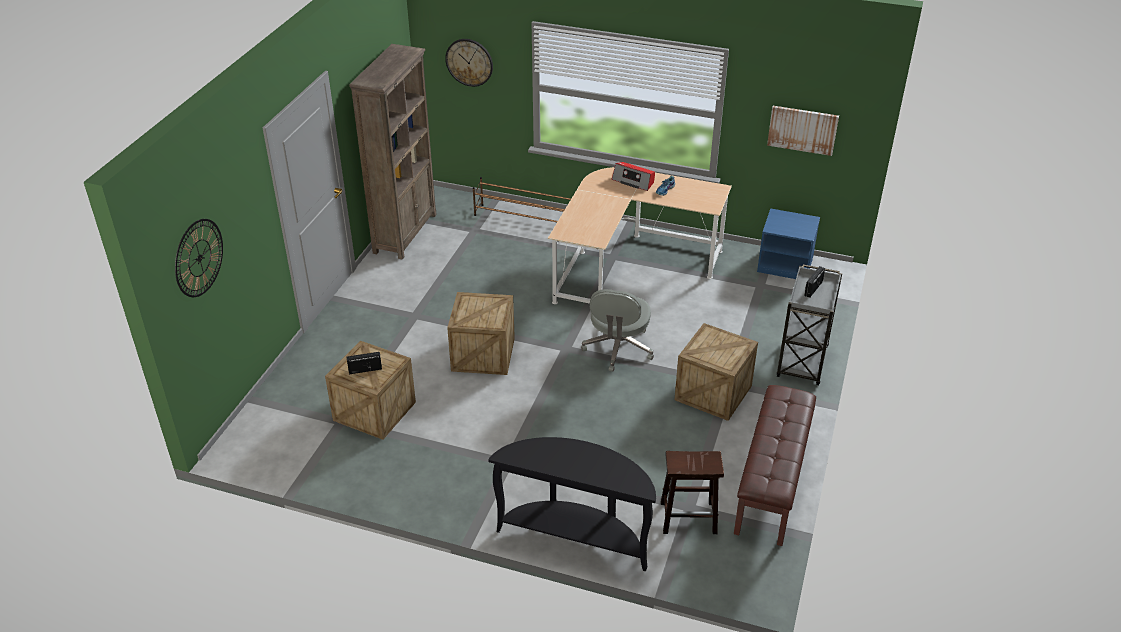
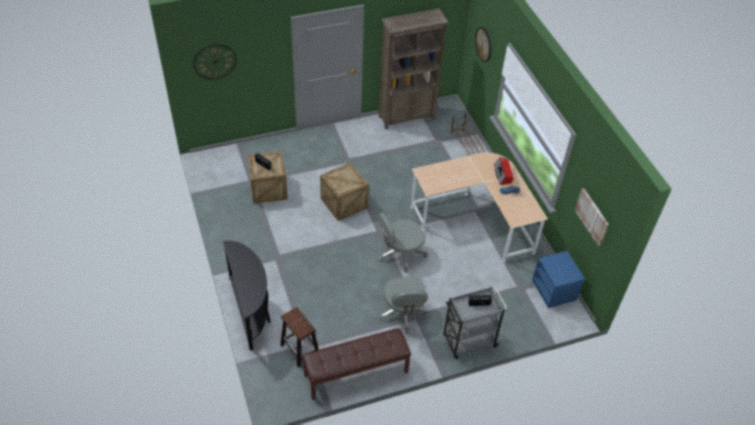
camera: 50 degrees right, 10 degrees up
(713, 393) = (403, 313): crate -> grey office chair

